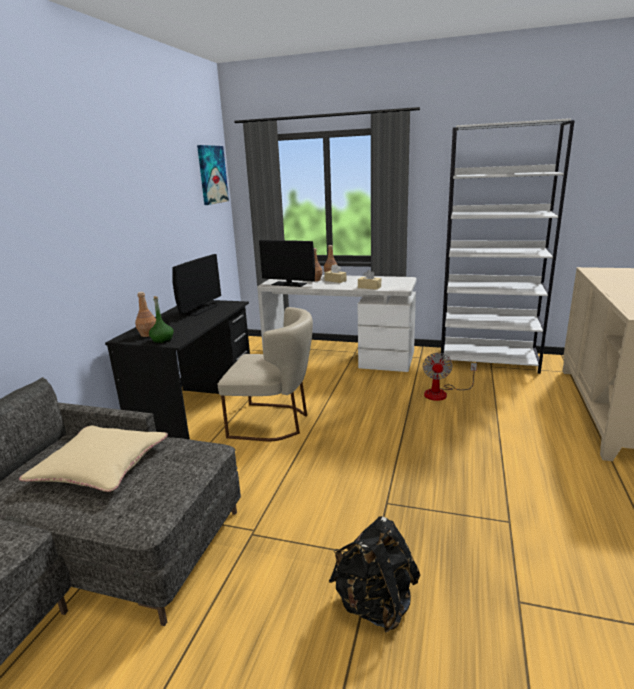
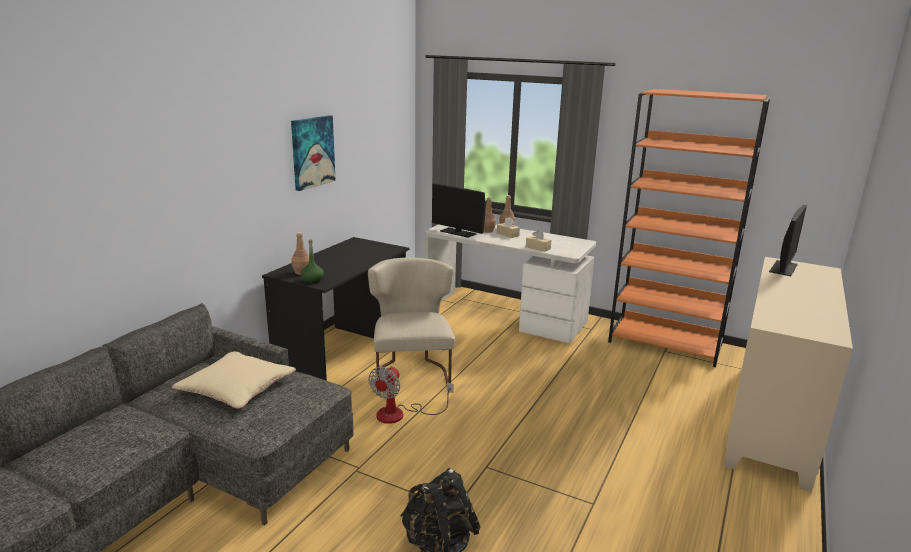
camera: 10 degrees right, 0 degrees up
(200, 309) = (358, 251): monitor -> monitor (783, 268)
(212, 175) = (395, 109): picture -> picture (312, 152)
(274, 422) = (411, 374): beige chair -> beige chair turned 120 degrees counterclockwise
(442, 393) = (594, 371): fan -> fan (400, 414)
(488, 360) = (665, 343): white bookcase -> orange bookcase

